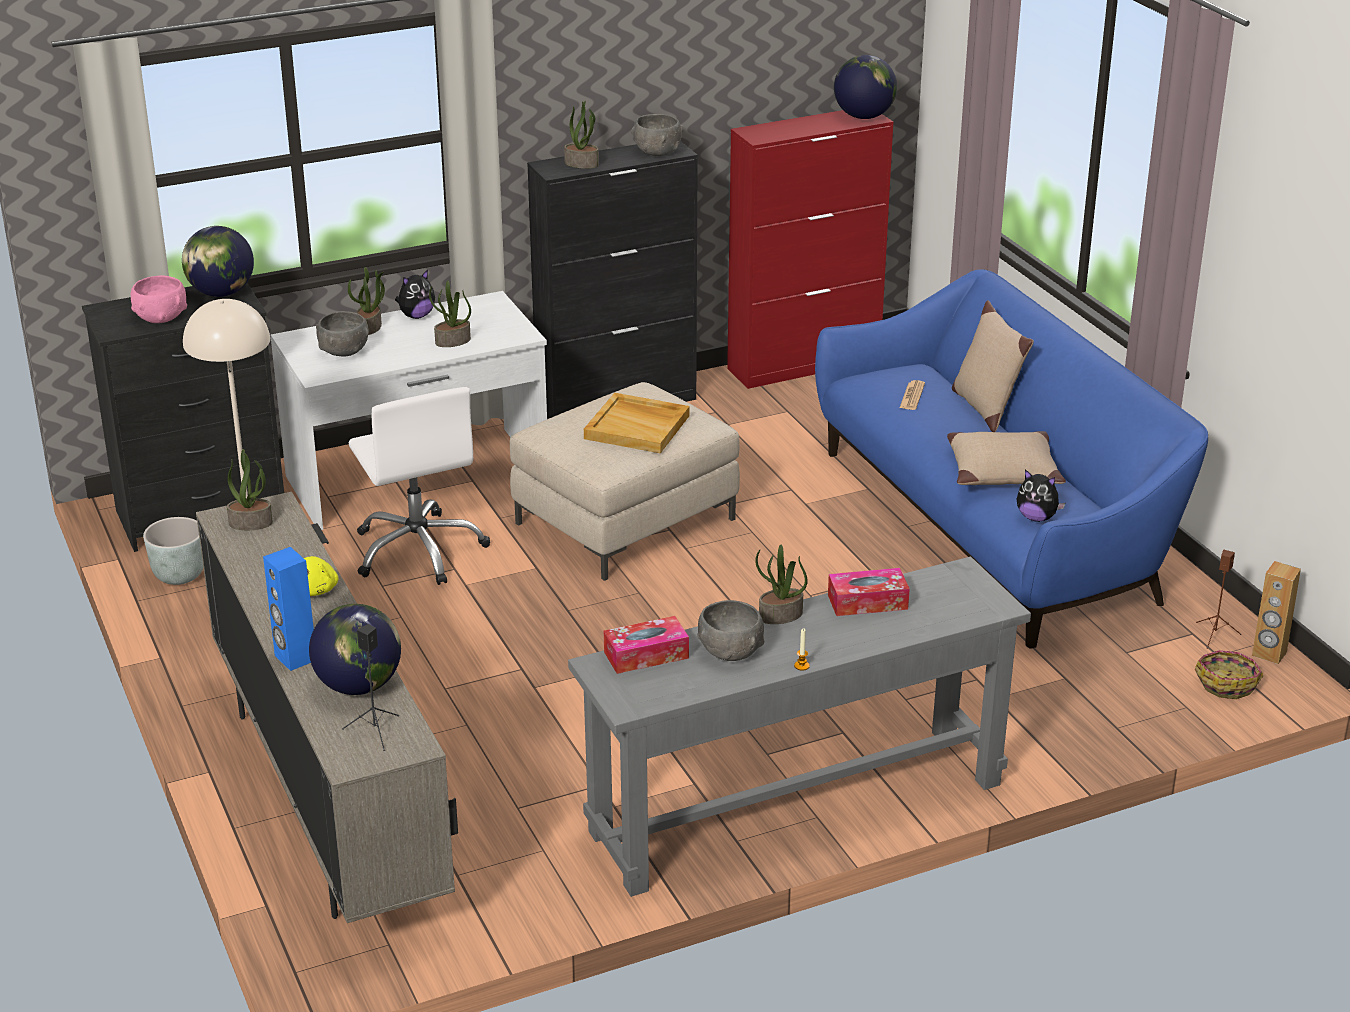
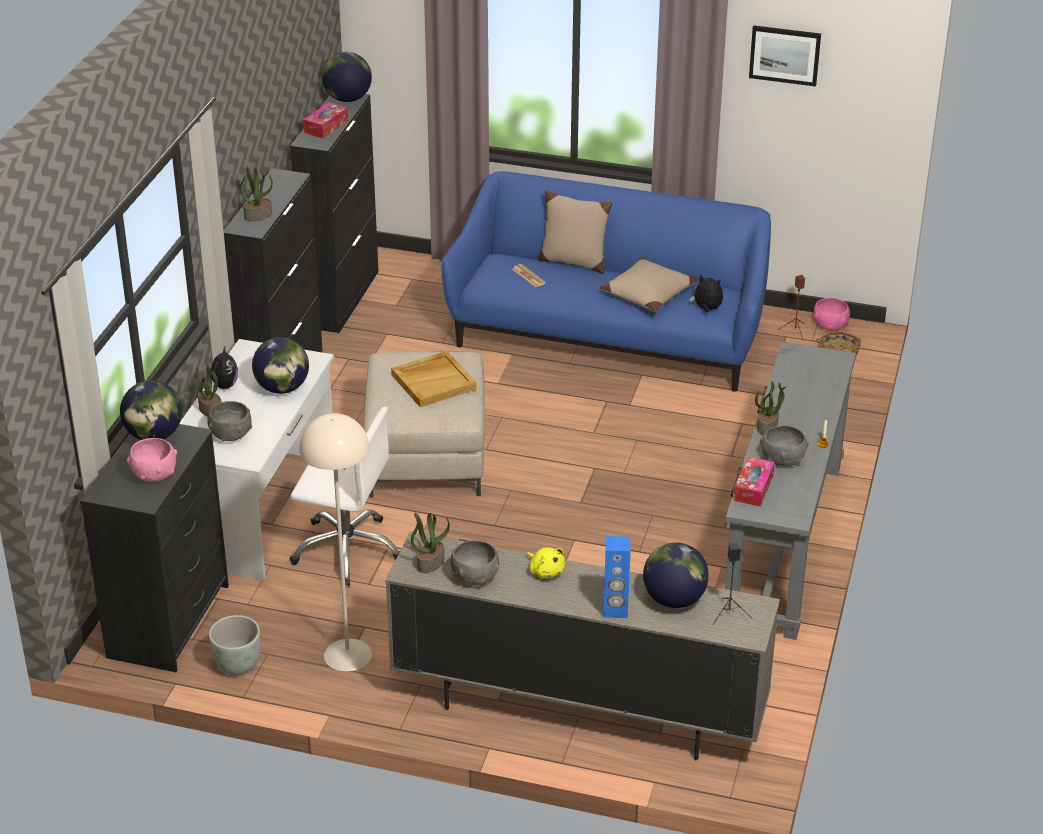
camera: 50 degrees left, 5 degrees up
(452, 341) = (282, 388): potted plant -> globe
(657, 151) = (283, 184): grey bowl -> grey bowl (475, 577)
(805, 364) = (342, 298): red cabinet -> black cabinet
(867, 602) = (787, 394): tissue box -> tissue box (326, 126)
(1036, 518) = (707, 309): plush toy -> plush toy turned 135 degrees counterclockwise
(1269, 654) = (830, 326): brown speaker -> pink bowl
(1288, 210) = (785, 55): none -> picture

